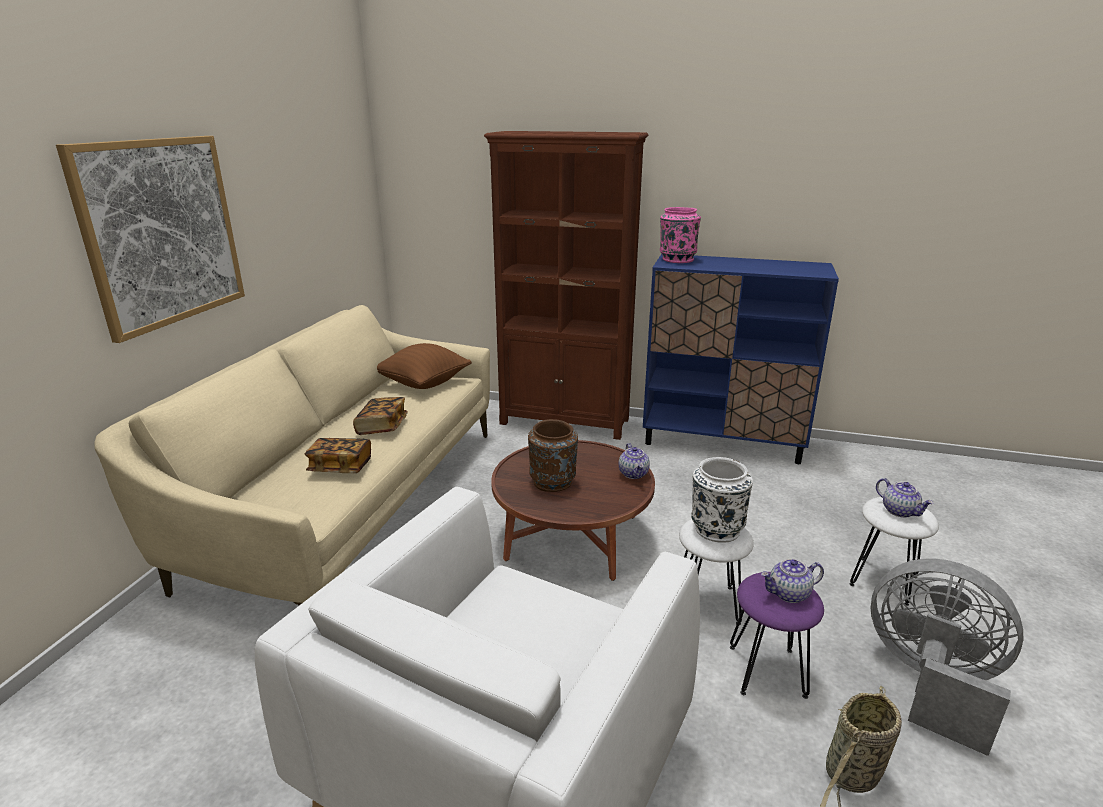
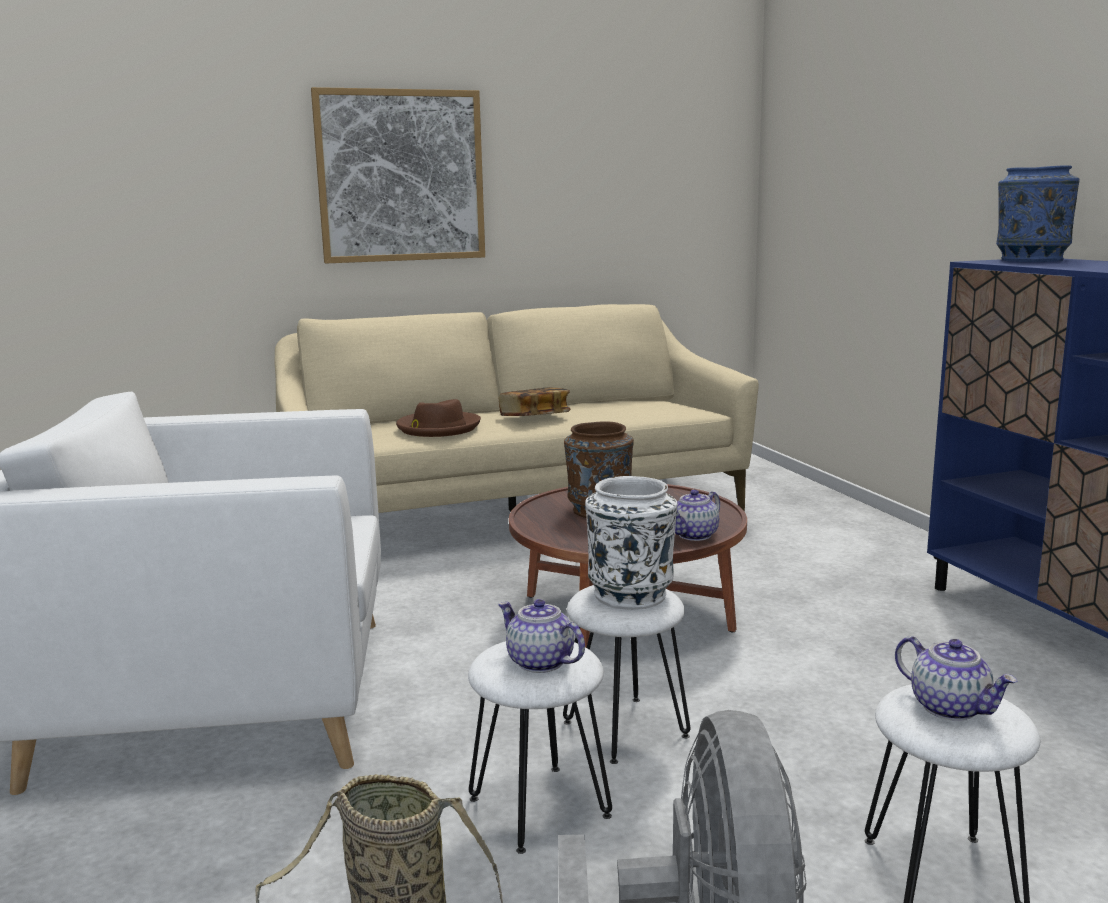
camera: 55 degrees right, 10 degrees down
(341, 467) = (438, 428): book -> brown hat
(423, 383) = (660, 405): brown pillow -> none
(565, 421) = (874, 532): brown bookcase -> none
(677, 259) = (1030, 260): pink vase -> blue vase
(767, 671) = (540, 808): purple stool -> white stool
(900, 511) = (951, 708): teapot -> teapot turned 60 degrees counterclockwise

